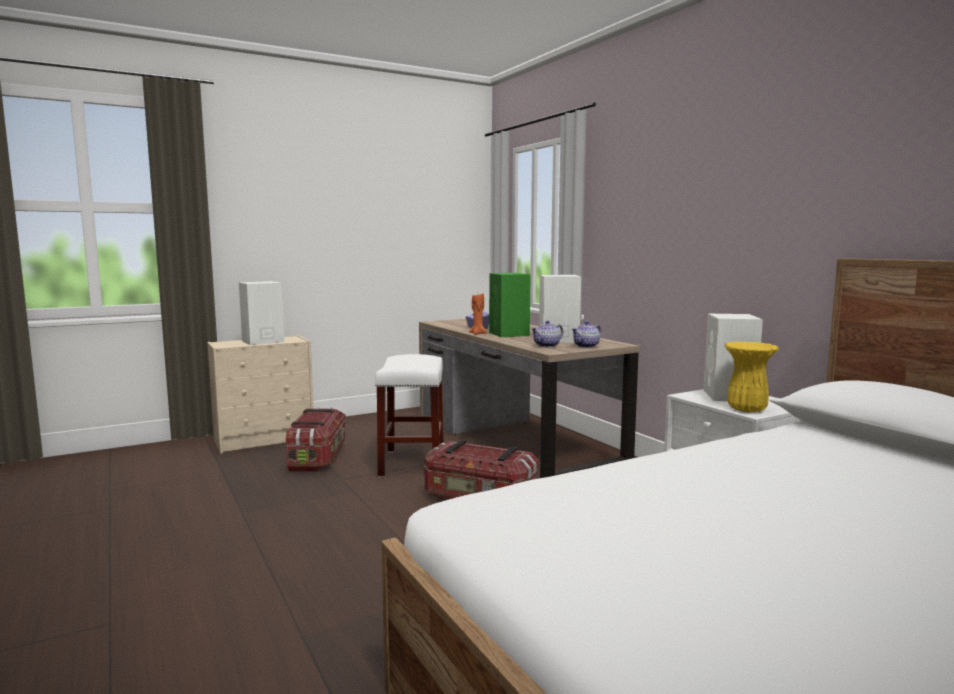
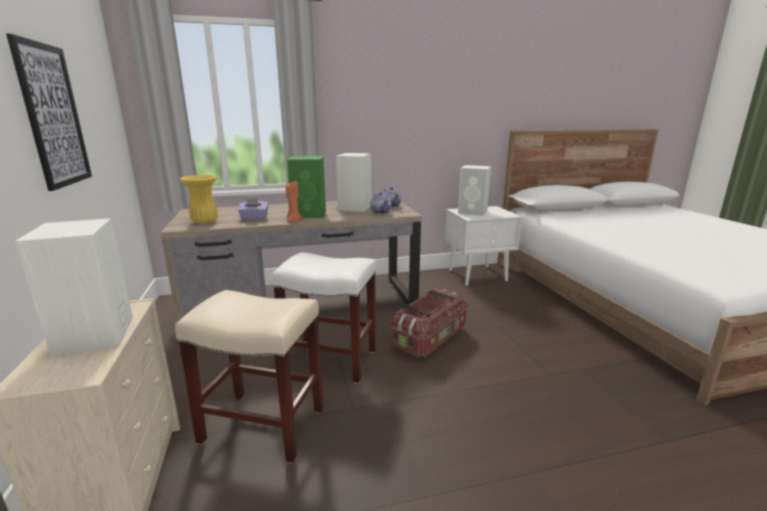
camera: 75 degrees left, 10 degrees up
(318, 457) = (261, 426): storage box -> beige stool
(373, 232) = (53, 116): none -> picture
(745, 409) = (503, 214): yellow vase -> yellow vase (204, 222)

